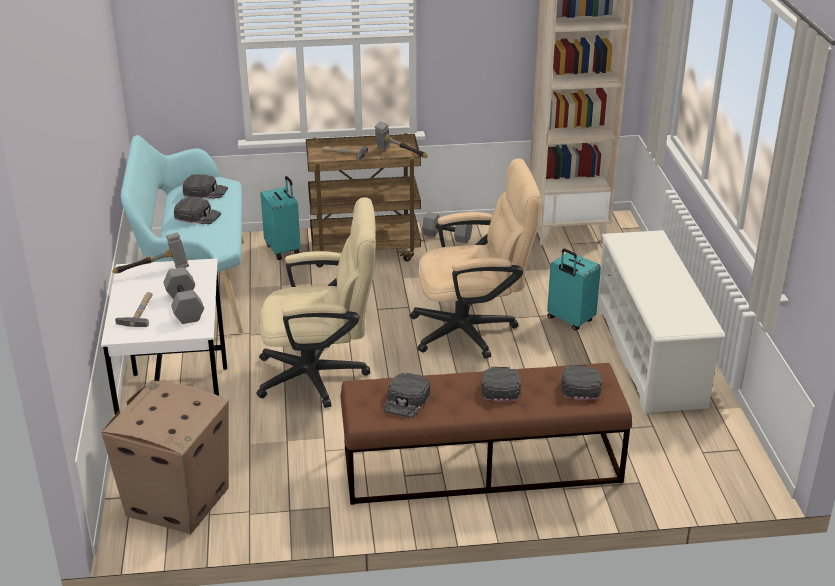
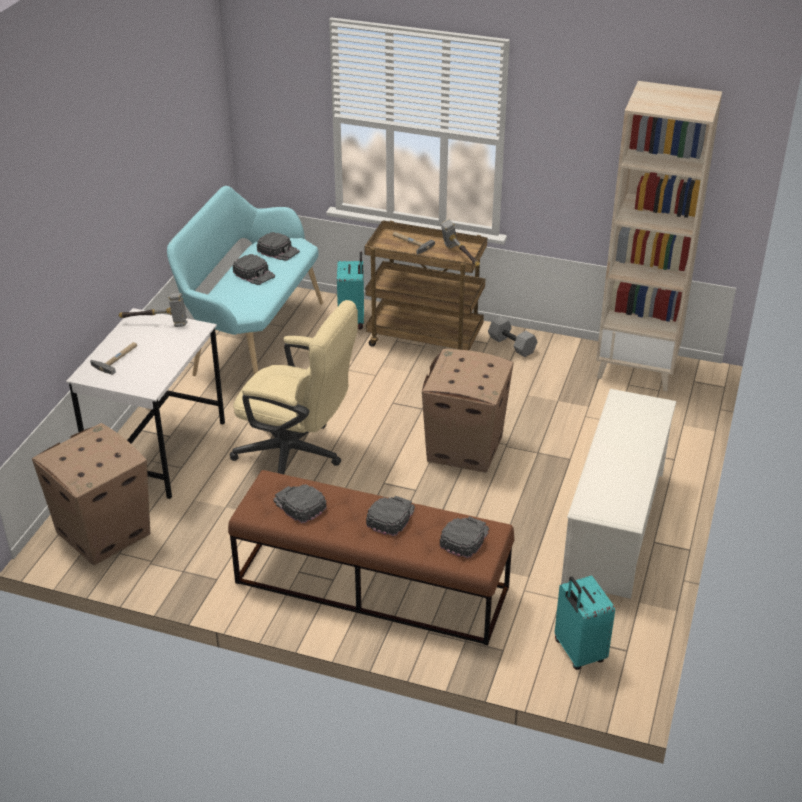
camera: 25 degrees right, 5 degrees up
(186, 307) = (155, 364): grey dumbbell -> none
(407, 400) = (299, 505): black cap -> black cap turned 90 degrees clockwise
(473, 330) = (464, 449): beige office chair -> cardboard box
(569, 320) = (564, 465): turquoise suitcase -> turquoise suitcase (578, 652)

